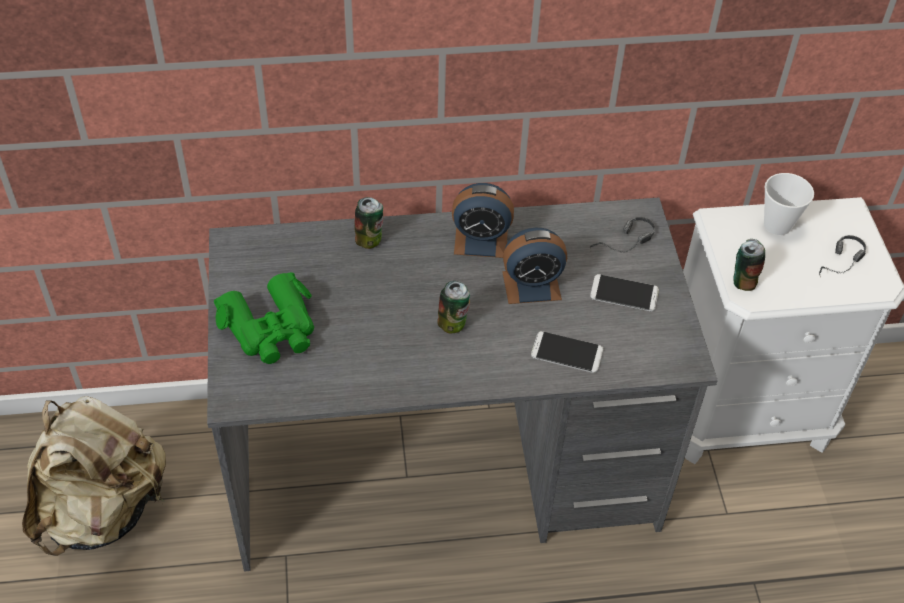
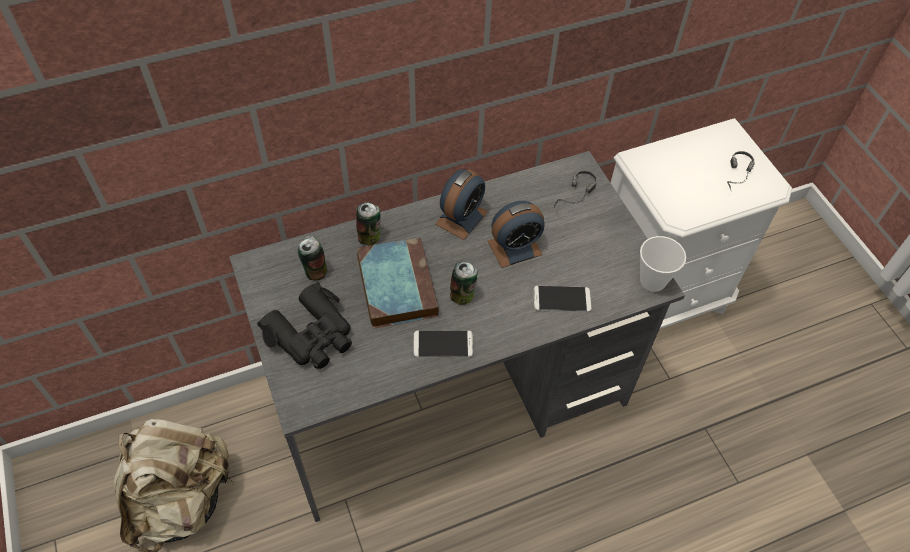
camera: 15 degrees left, 5 degrees up
(271, 329) = (312, 335): green binoculars -> black binoculars
(381, 297) = (396, 285): none -> book
(481, 241) = (461, 218): alarm clock -> alarm clock turned 45 degrees counterclockwise
(624, 293) = (589, 238): phone -> phone (443, 344)
(743, 281) = (671, 206): can -> can (315, 271)
(777, 225) = (681, 154): cup -> cup (652, 281)

